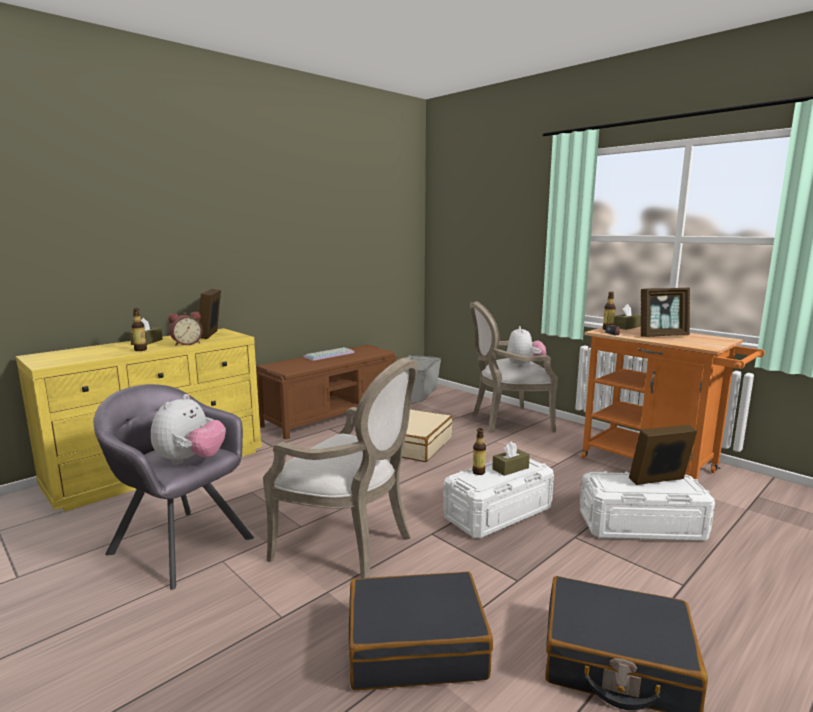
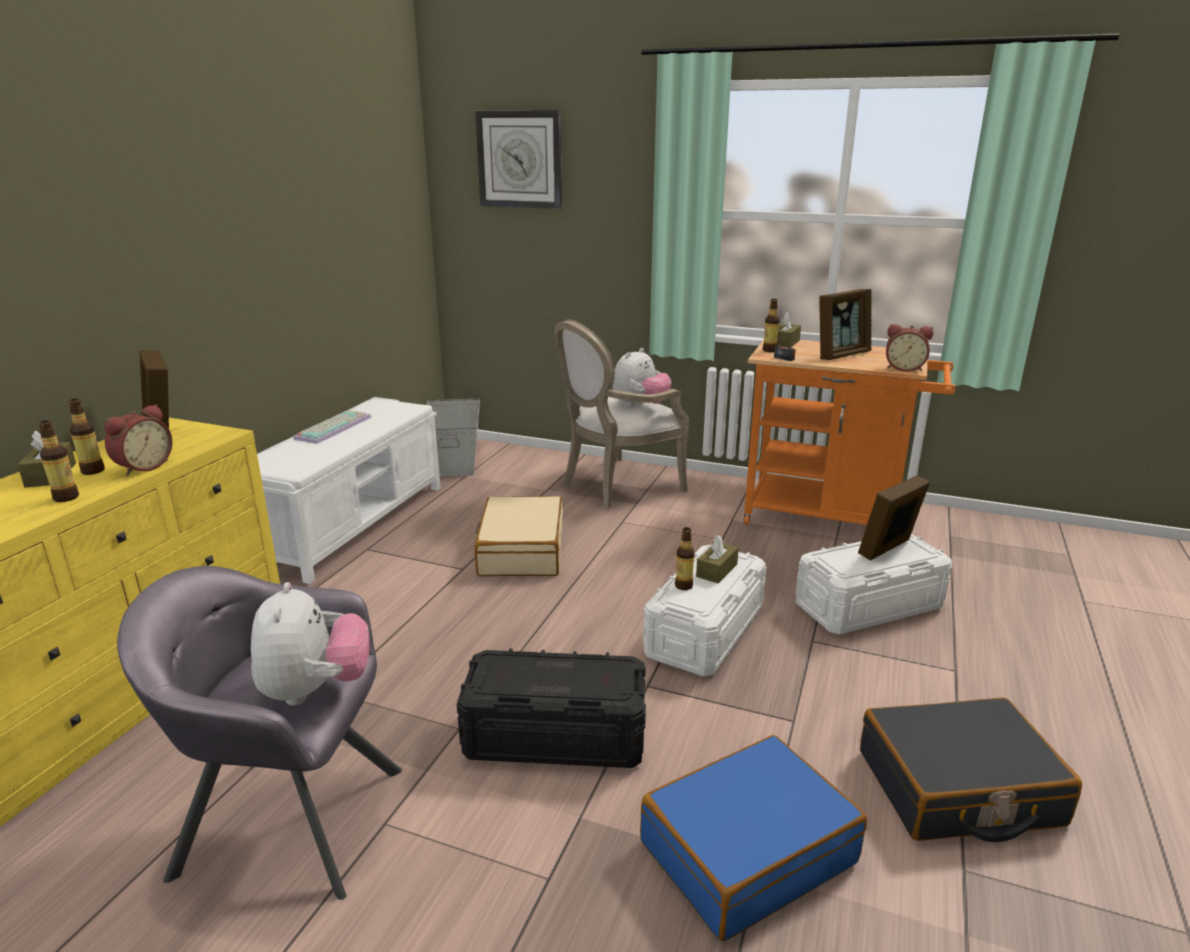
camera: 25 degrees left, 10 degrees up
(165, 342) = (93, 471): none -> bottle
(332, 415) = (352, 523): brown bench -> white bench
(351, 545) = (555, 736): armchair -> black storage box
(416, 645) = (747, 851): black suitcase -> blue suitcase
(474, 207) = (520, 159): none -> wall clock
(524, 365) = (640, 405): plush toy -> plush toy turned 60 degrees clockwise
(703, 346) = (904, 368): none -> alarm clock

